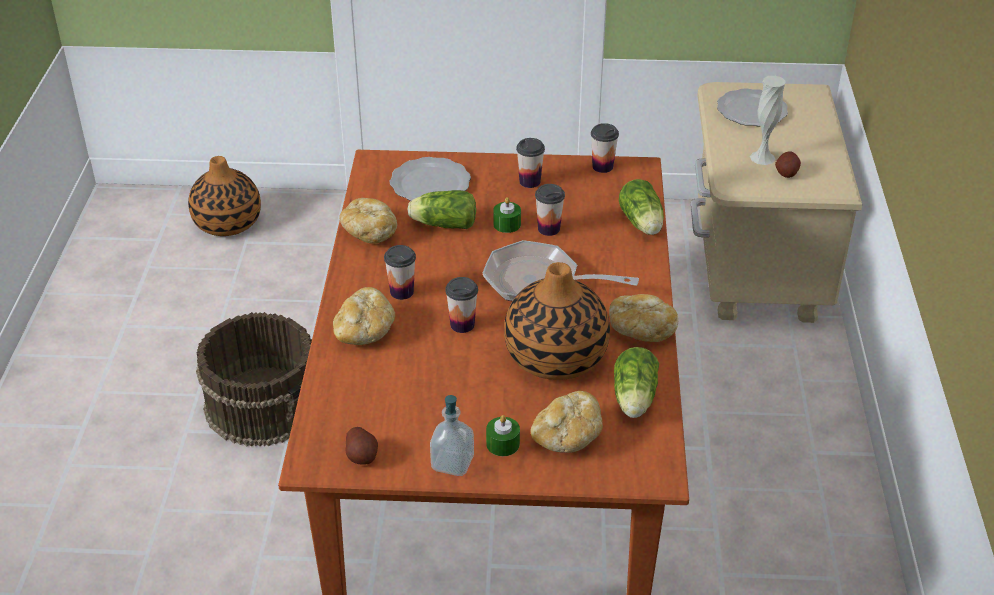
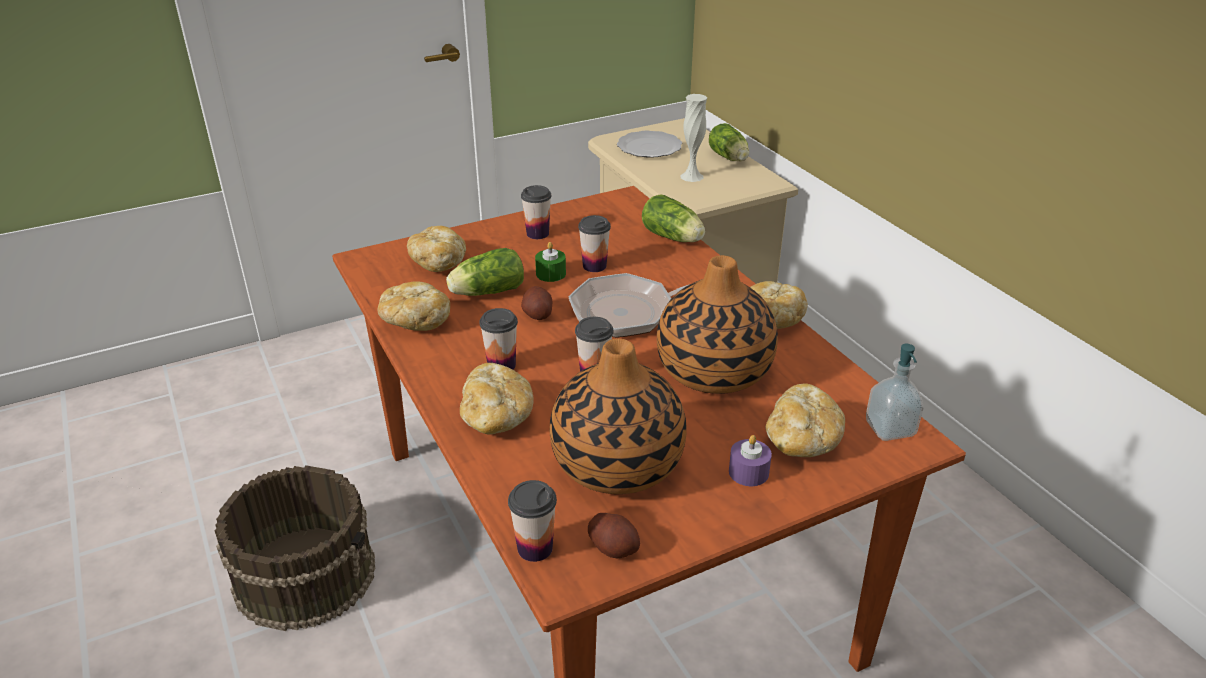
camera: 30 degrees left, 5 degrees down
(228, 223) = (144, 409): vase -> vase (617, 463)
(429, 183) = (438, 262): plate -> bread
(452, 463) = (718, 513): soap dispenser -> soap dispenser (890, 428)
(503, 444) = (748, 472): green candle -> purple candle
(602, 167) = (592, 205): cup -> cup (535, 548)
(634, 400) = (824, 383): lettuce -> lettuce (729, 158)
(786, 173) = (721, 182): potato -> potato (537, 314)

